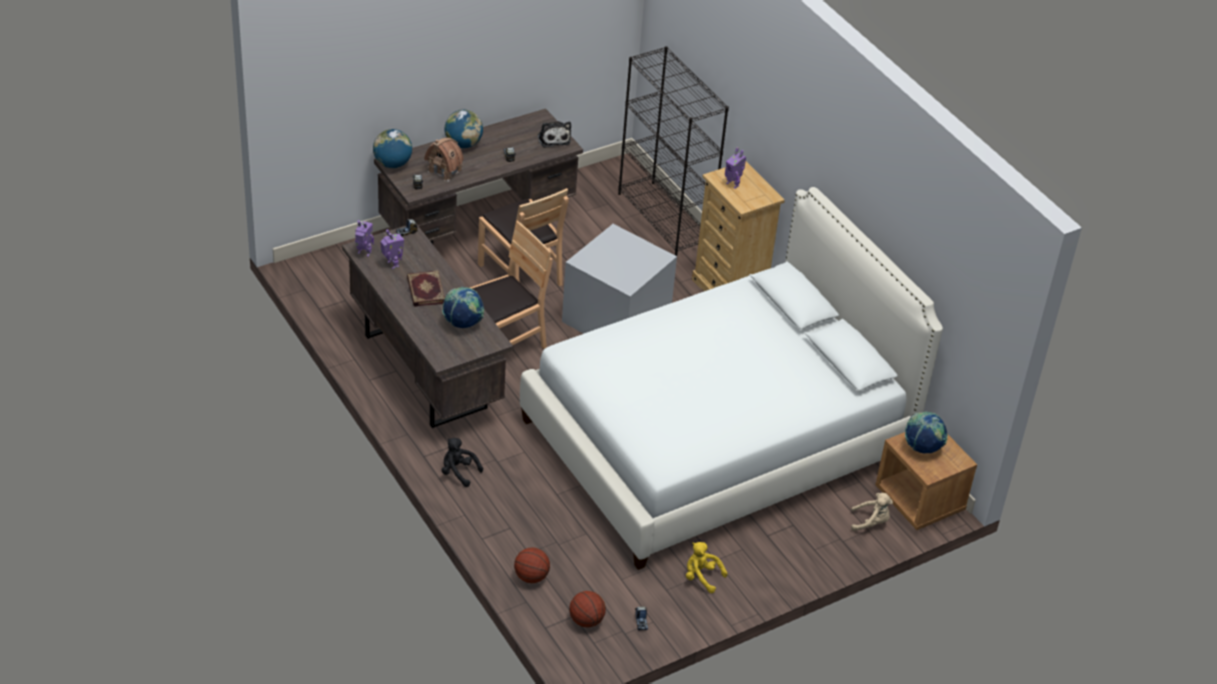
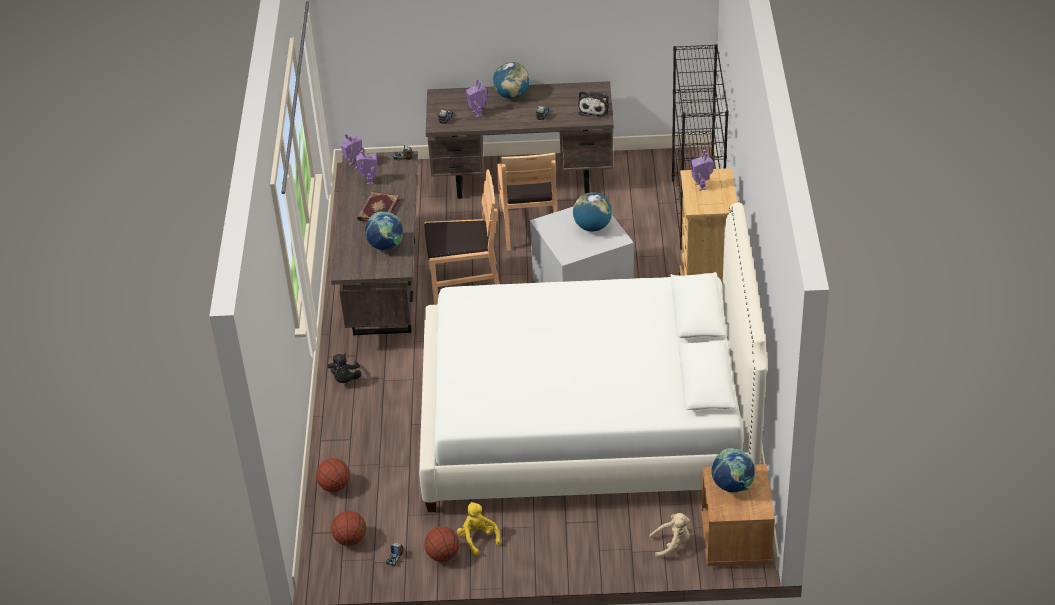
camera: 35 degrees right, 0 degrees up
(392, 164) = (438, 97): globe -> globe (592, 227)
(445, 170) = (478, 113): toy house -> toy robot
(458, 472) = (345, 379): black plush toy -> black plush toy turned 150 degrees counterclockwise
(683, 604) = (443, 555): none -> basketball
(871, 522) = (672, 544): beige plush toy -> beige plush toy turned 45 degrees counterclockwise

